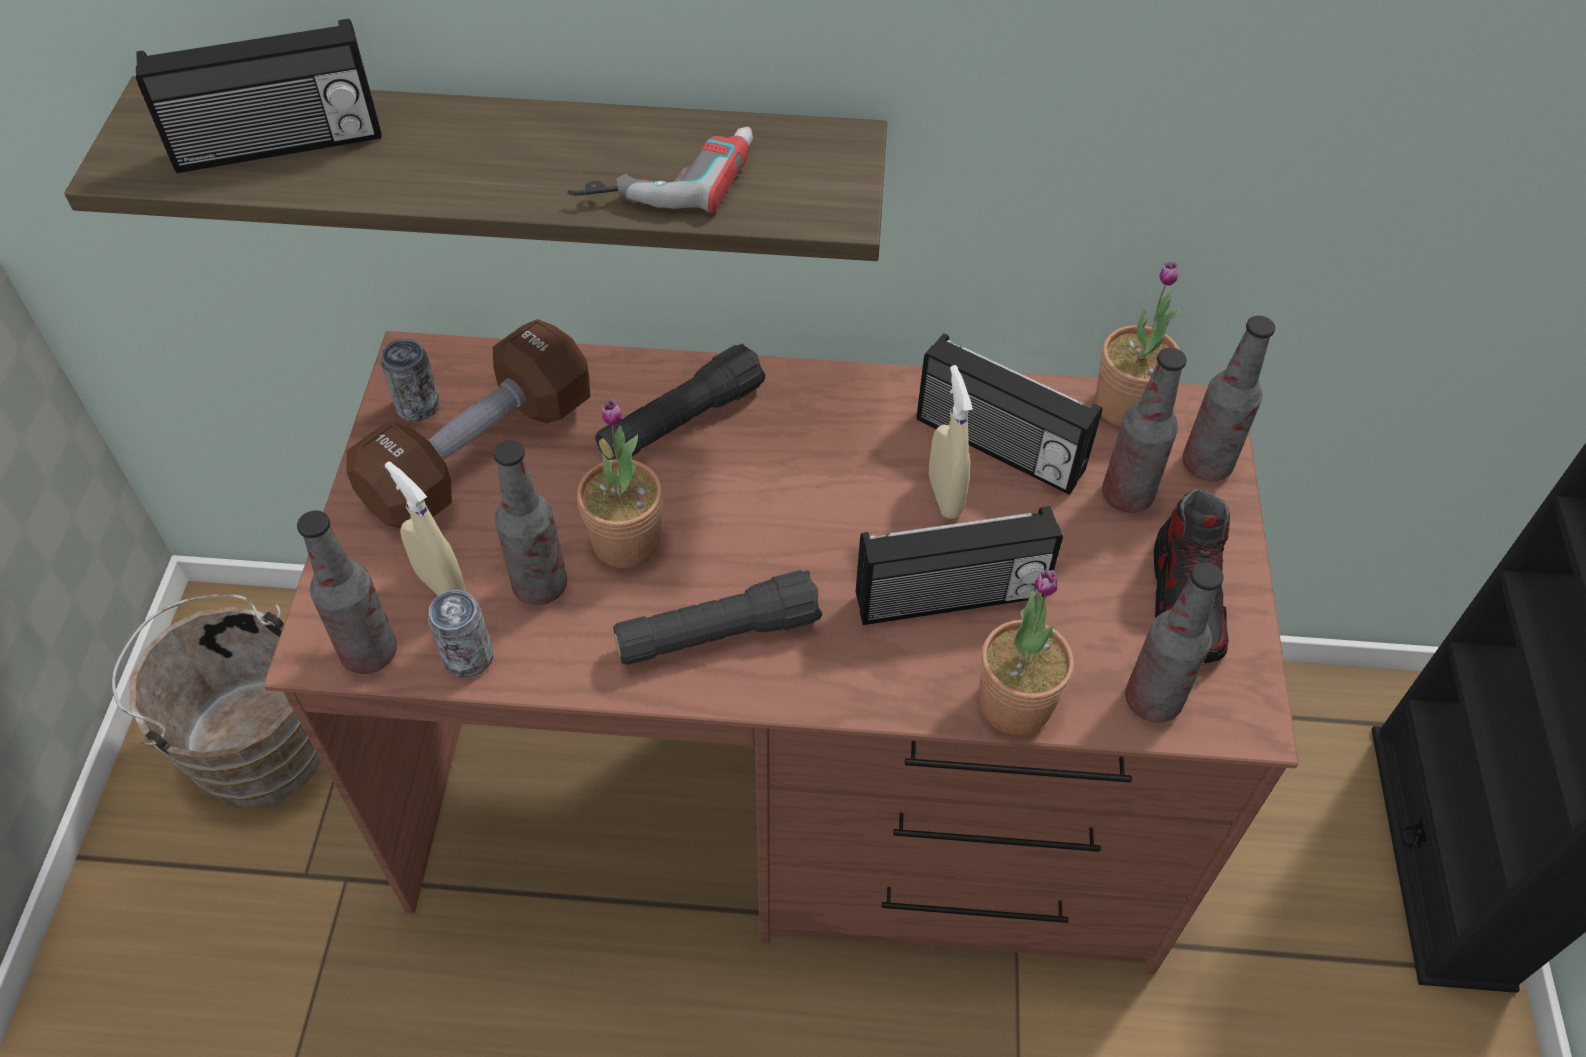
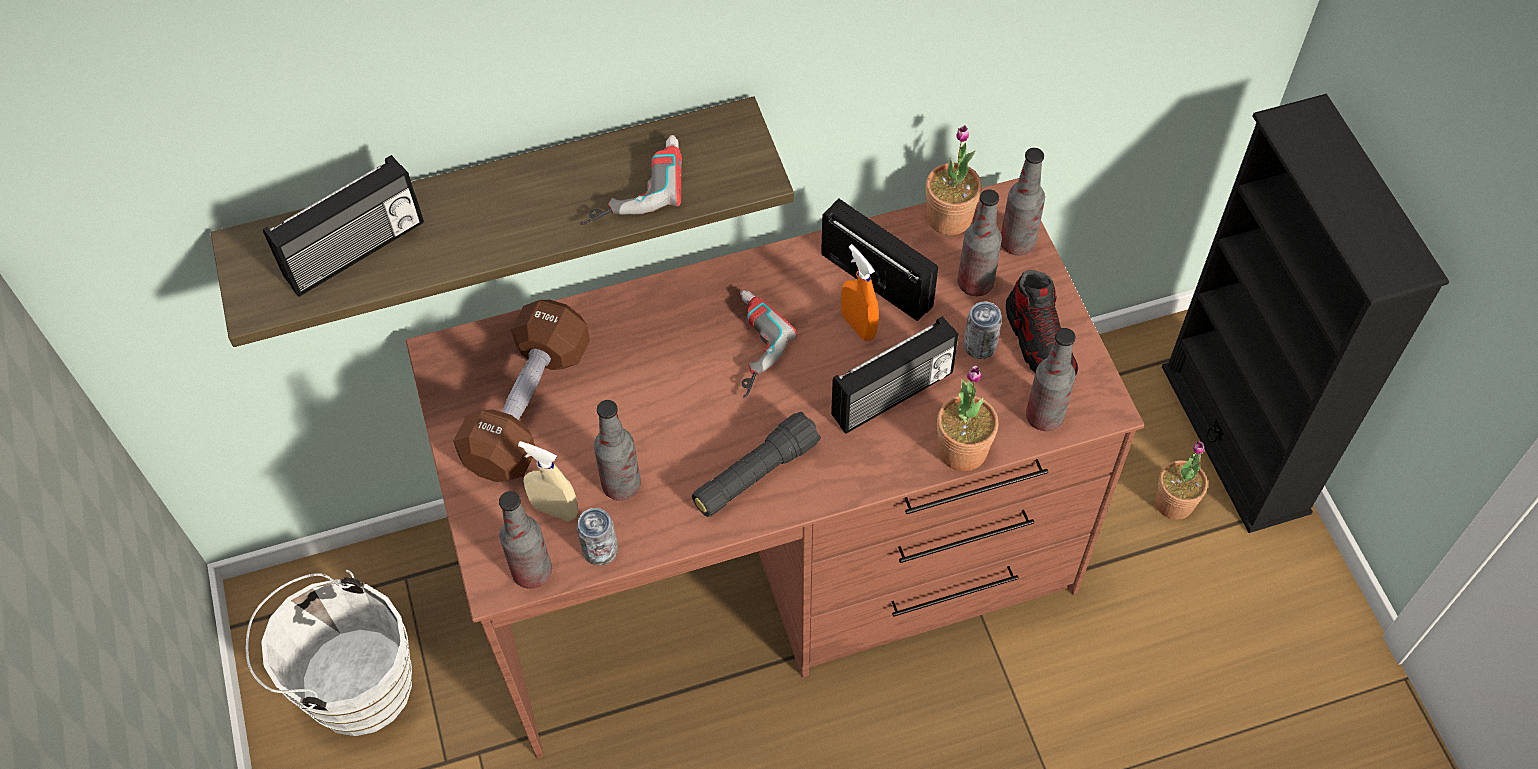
camera: 20 degrees left, 5 degrees up
(255, 744) = (352, 684): brown bucket -> white bucket
(418, 406) = (464, 388): can -> can (979, 346)
(626, 541) = (663, 433): potted plant -> potted plant (1174, 502)
(681, 422) = (656, 334): black flashlight -> none
(786, 472) = (745, 346): none -> power drill
(944, 496) = (858, 326): beige spray bottle -> orange spray bottle
(997, 448) = (878, 279): radio -> radio turned 150 degrees counterclockwise

